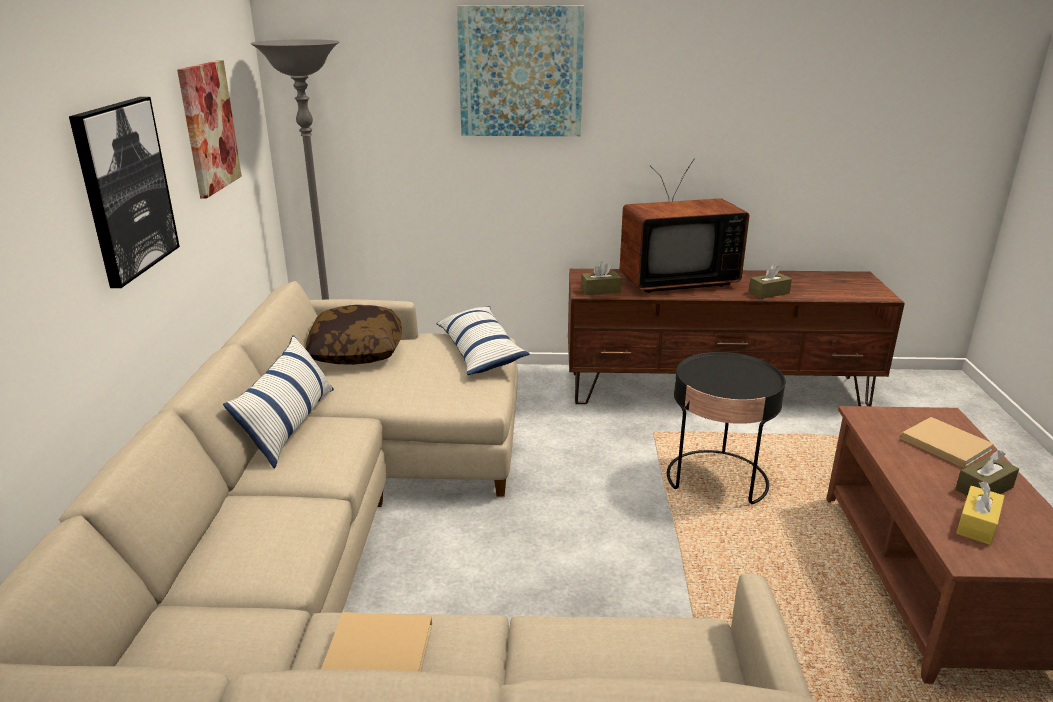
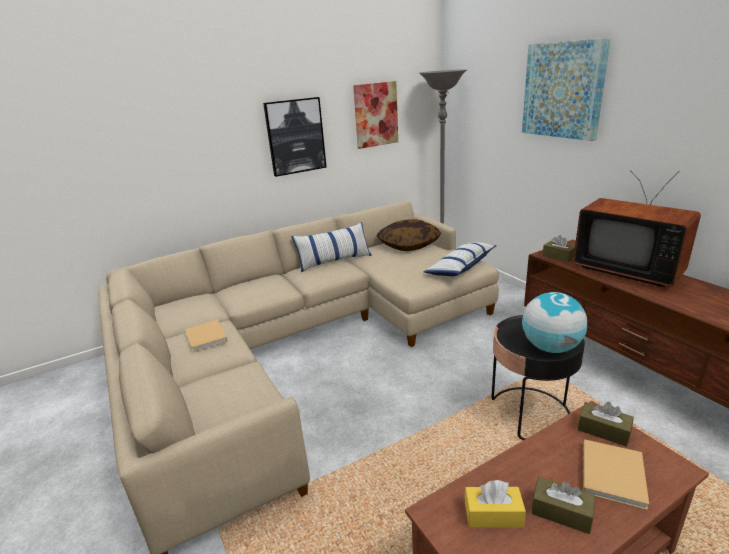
camera: 60 degrees right, 0 degrees up
(755, 379) = (550, 347): none -> globe
(769, 293) = (689, 305): brown tissue box -> brown tissue box (603, 431)

